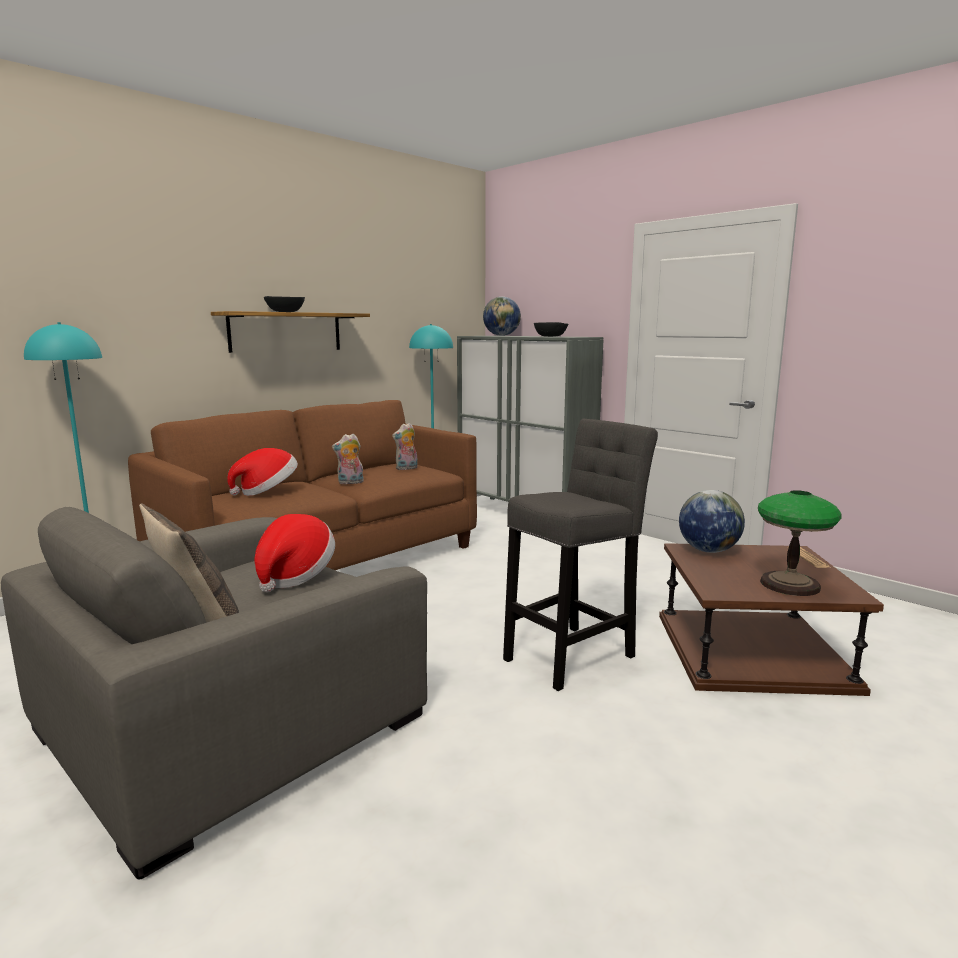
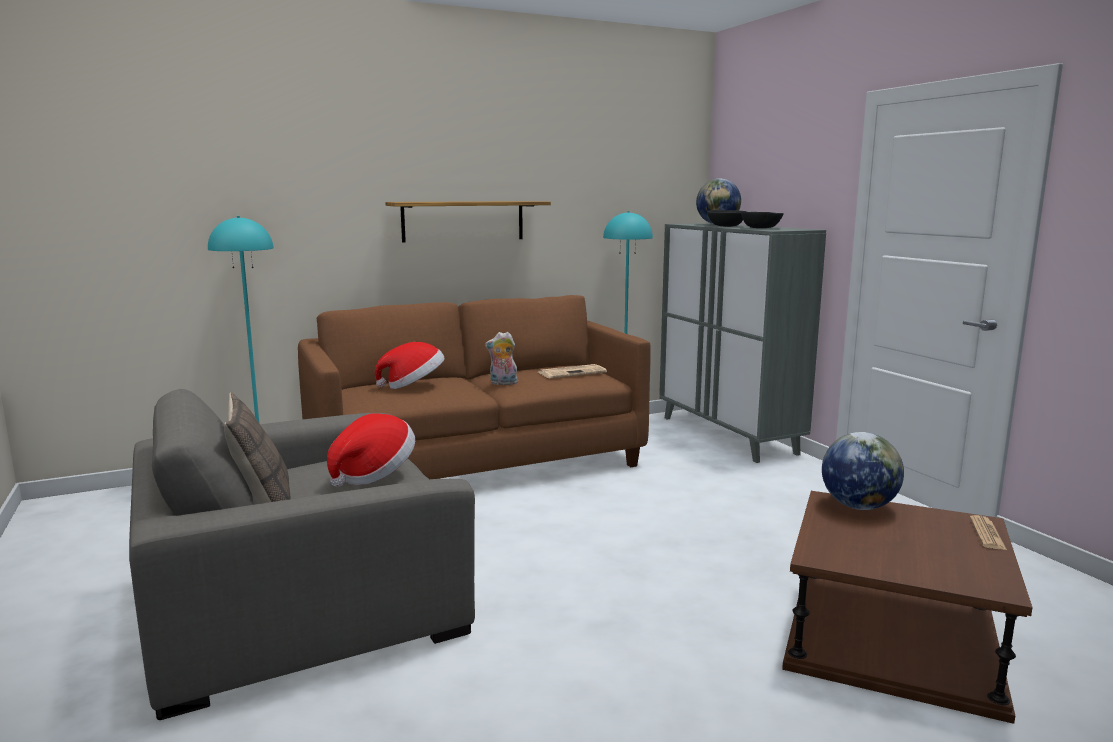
camera: 20 degrees right, 0 degrees up
(285, 312) = (460, 201): black bowl -> black bowl (726, 226)
(406, 468) = (572, 372): plush toy -> newspaper
(574, 655) = (669, 603): grey stool -> none
(789, 585) = (923, 563): table lamp -> none

